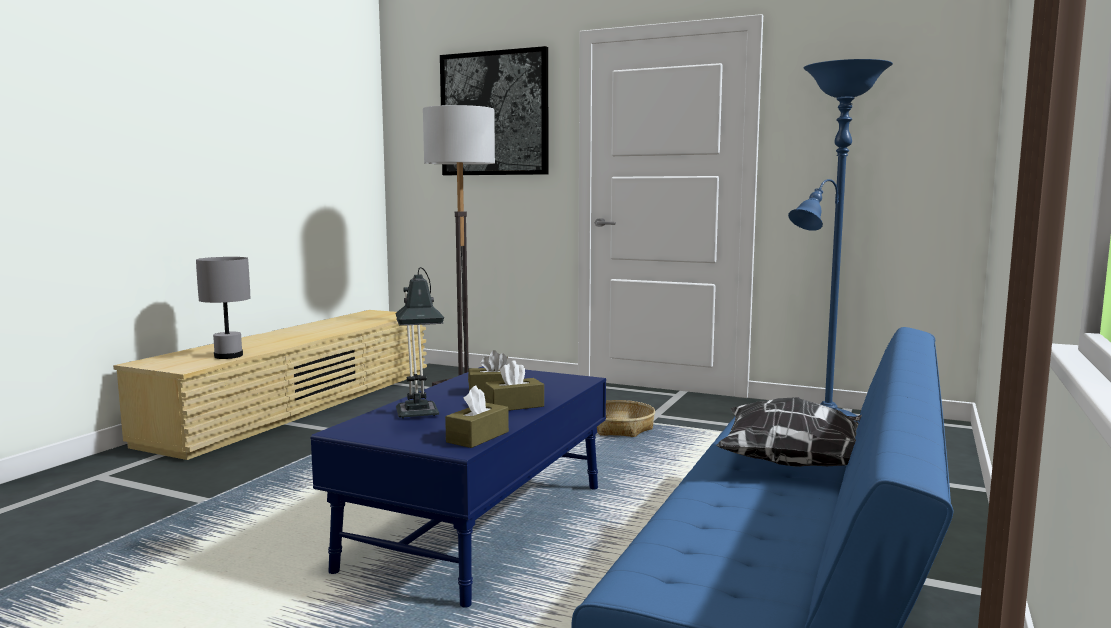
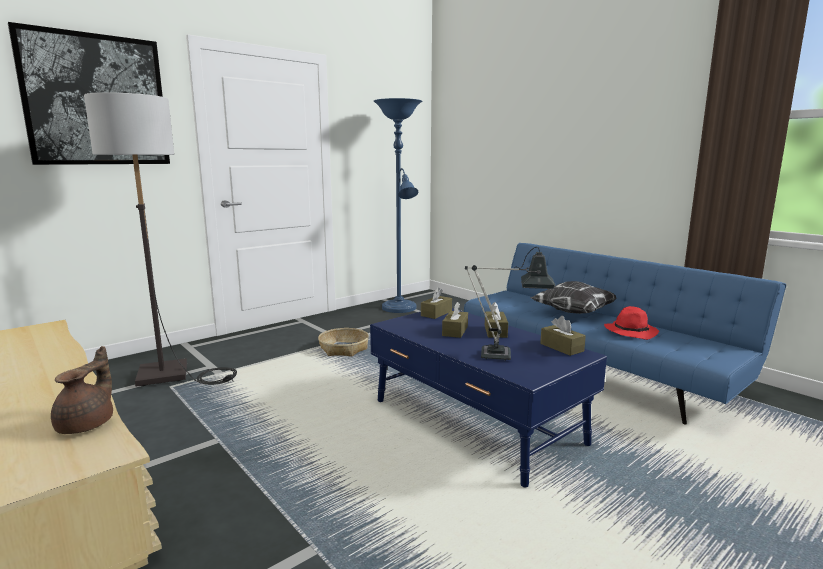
camera: 65 degrees left, 5 degrees up
(228, 356) = (88, 424): grey table lamp -> brown teapot
(560, 378) = (436, 313): none -> brown tissue box
(740, 510) = (631, 332): none -> red hat

